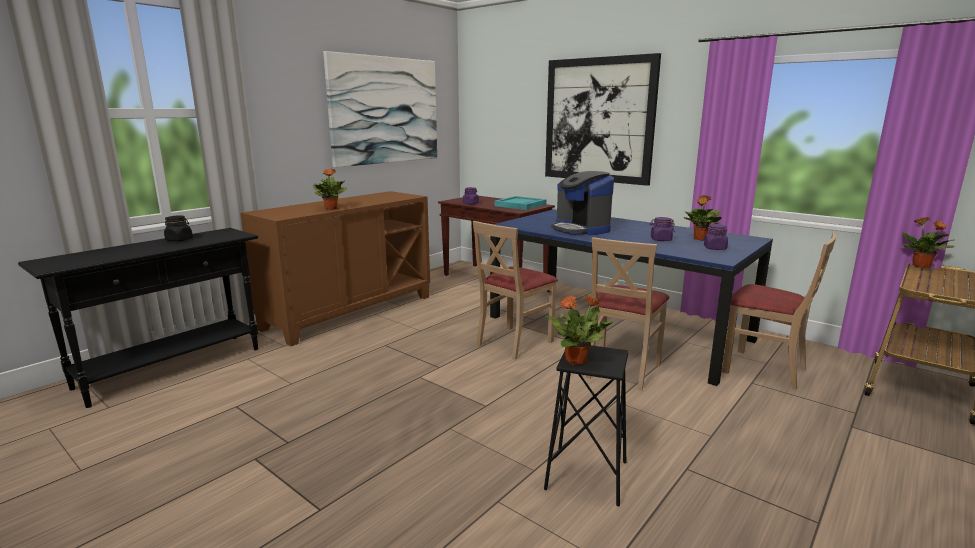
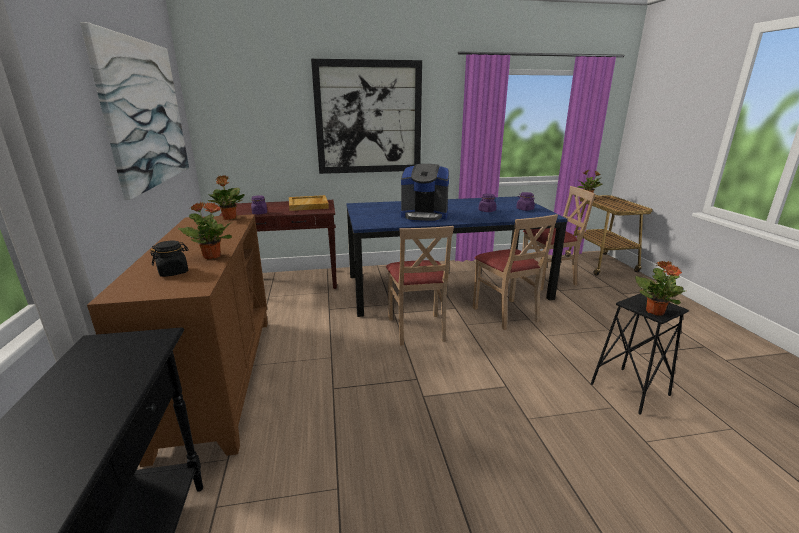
camera: 50 degrees left, 5 degrees up
(179, 239) = (65, 394): black jar -> black jar (173, 272)
(520, 205) = (308, 205): turquoise tray -> beige tray
(700, 239) = (499, 205): potted plant -> potted plant (229, 218)

